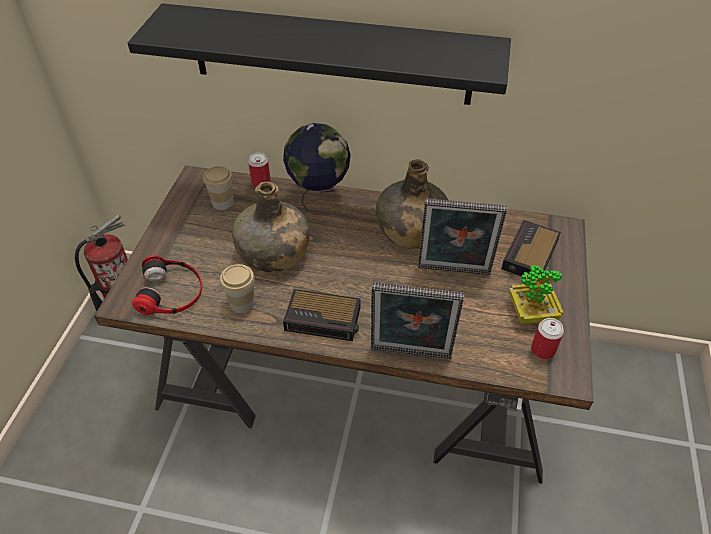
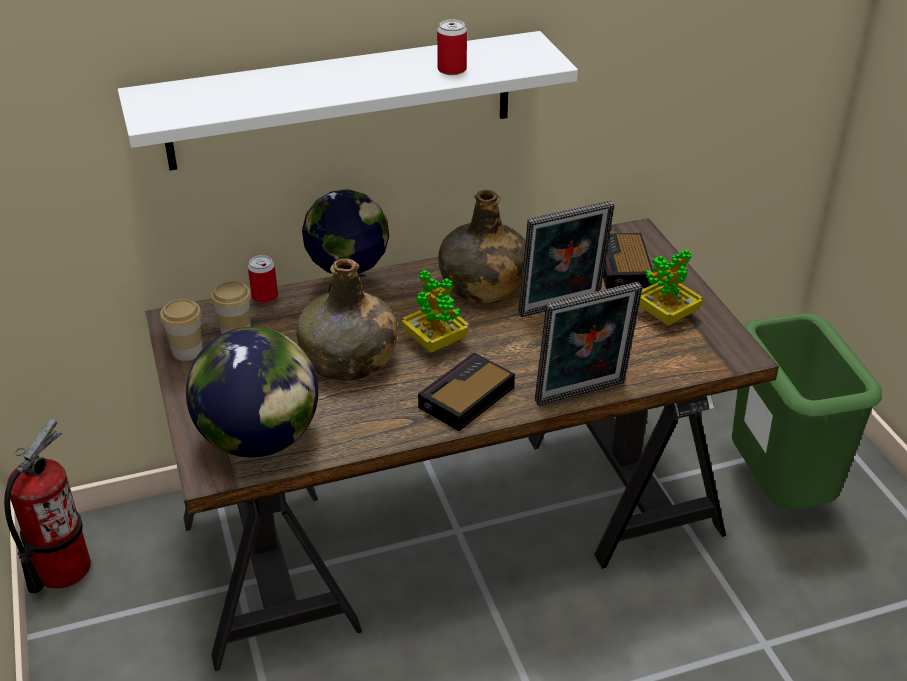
camera: 30 degrees left, 10 degrees down
(171, 291) = (260, 440): headphones -> globe
(242, 303) = (358, 419): cup -> cup (187, 351)
(324, 319) = (465, 398): alarm clock -> alarm clock turned 150 degrees clockwise
(330, 55) = (341, 100): black shelf -> white shelf
(341, 263) = (435, 342): none -> potted plant
(543, 350) = (702, 342): can -> can (452, 70)
(608, 469) = (779, 493): none -> green trash can

